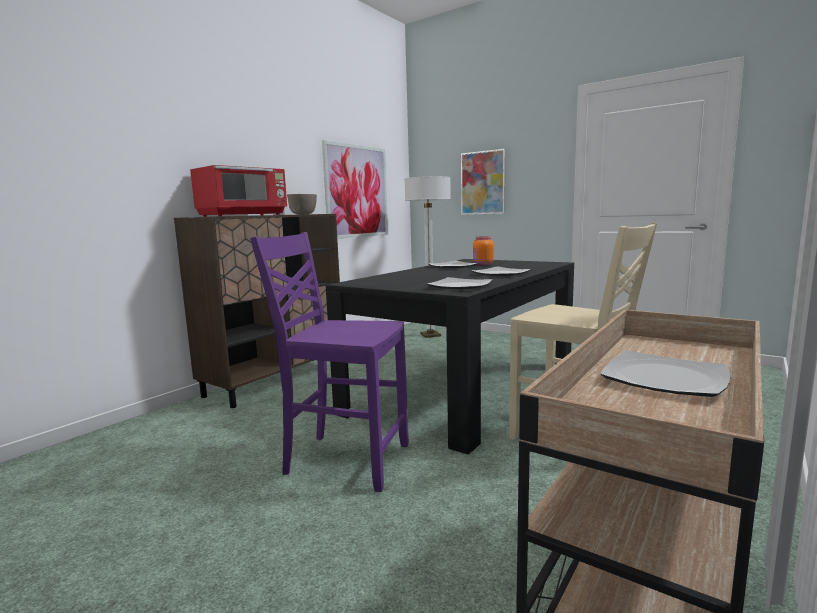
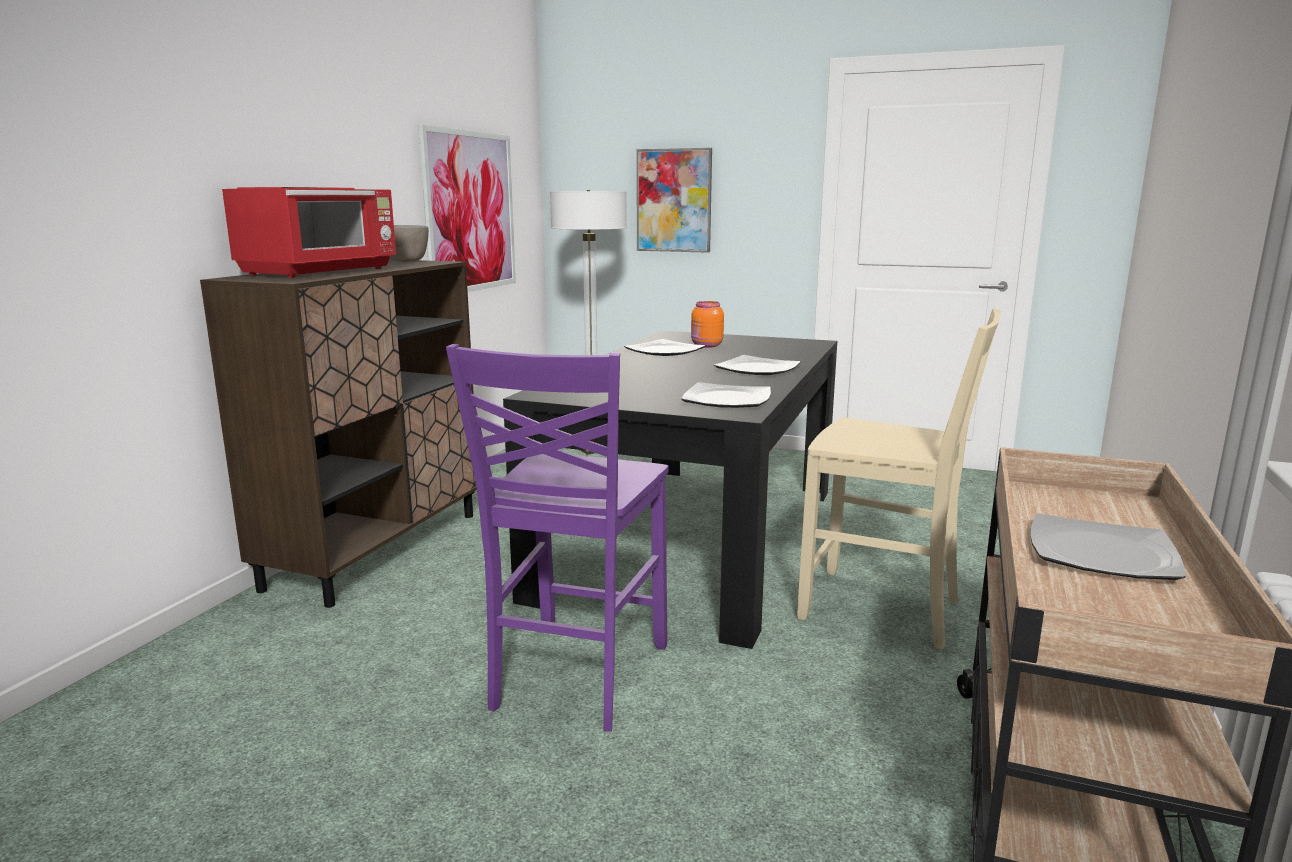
camera: 15 degrees left, 5 degrees up
(345, 459) = (576, 677): purple chair -> purple chair turned 75 degrees counterclockwise

